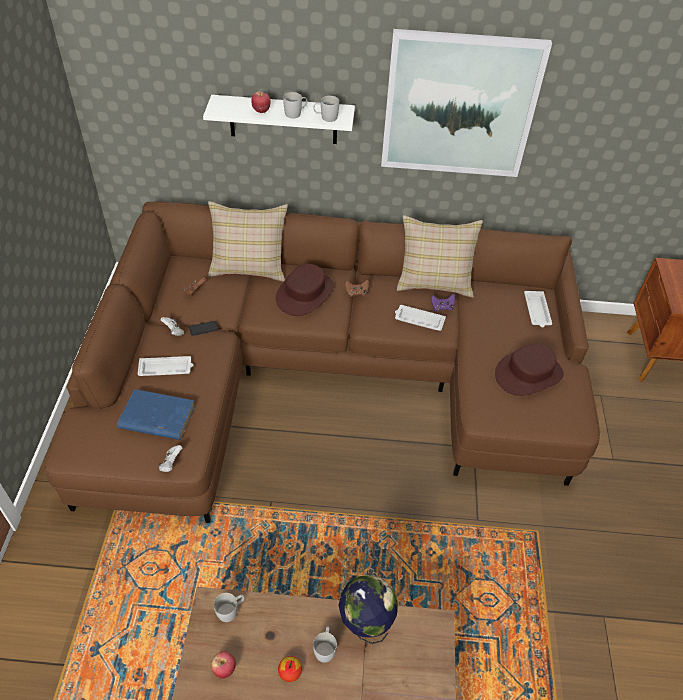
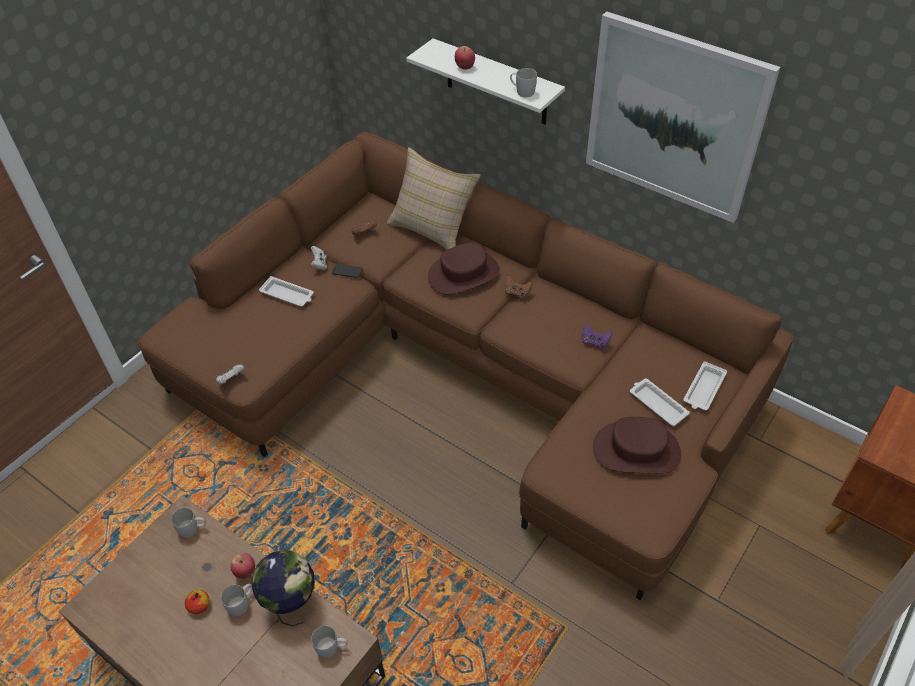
camera: 35 degrees right, 0 degrees up
(156, 417) = (248, 334): blue book -> none
(224, 668) = (152, 573): apple -> apple (245, 571)
(296, 113) = (496, 79): white mug -> white mug (332, 648)
(418, 320) = (558, 345): white tray -> white tray (657, 404)
(434, 280) = (610, 311): beige pillow -> none

